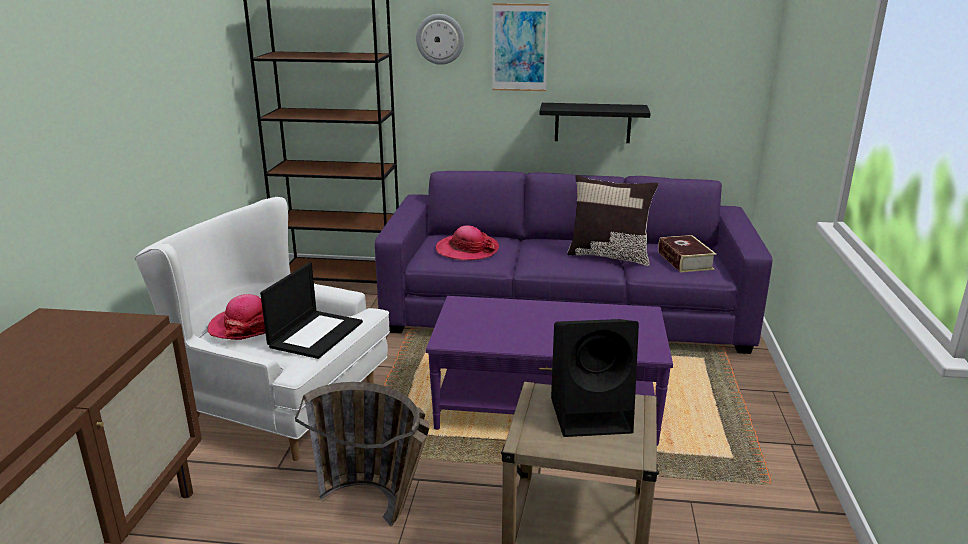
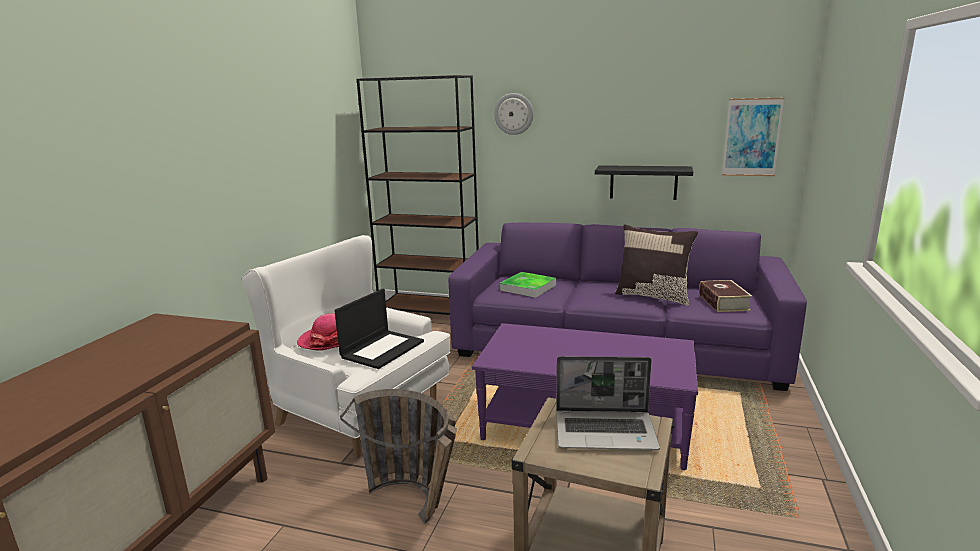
camera: 10 degrees right, 5 degrees down
(467, 250) = (528, 288): hat -> tray
(519, 47) = (580, 119): picture -> picture (751, 137)
(592, 414) = (606, 431): black speaker -> laptop

